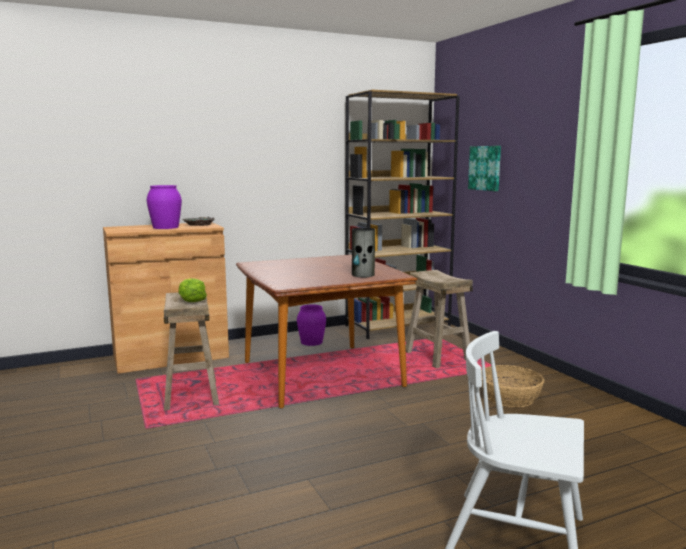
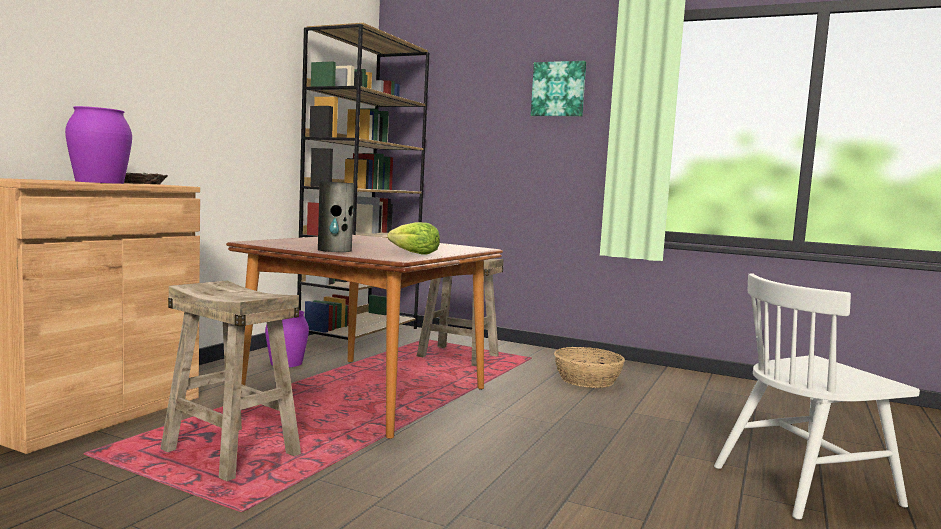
camera: 40 degrees left, 5 degrees down
(191, 300) = (238, 291): lettuce -> lettuce (414, 253)
(363, 275) = (443, 248): vase -> vase (335, 250)
(485, 168) = (468, 138): picture -> picture (558, 89)

